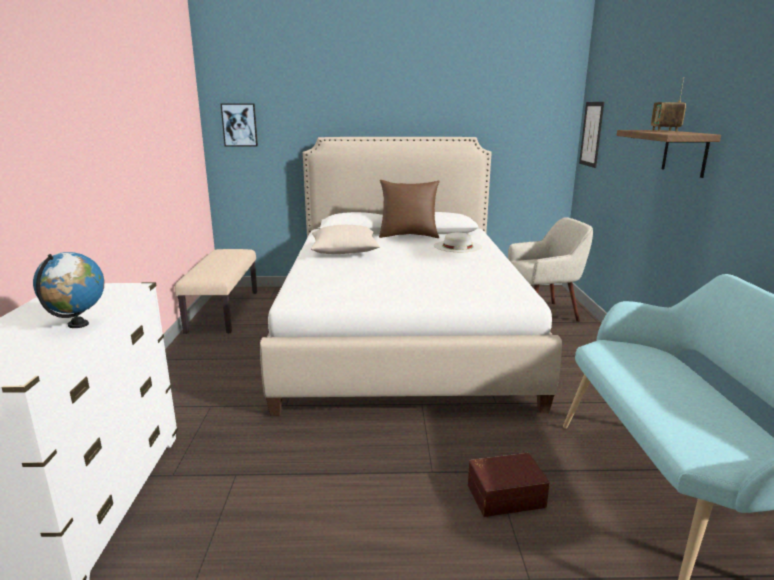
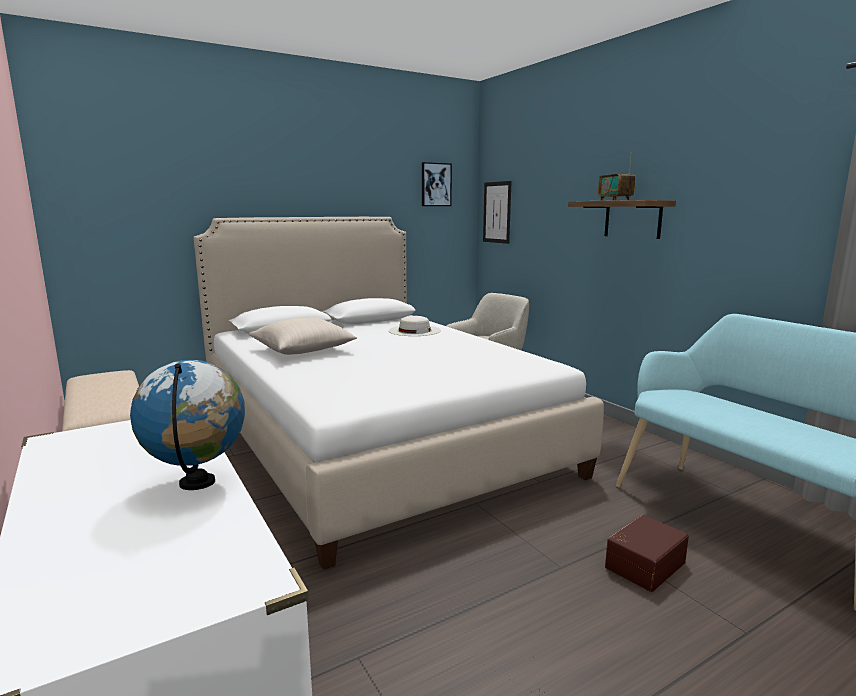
camera: 30 degrees left, 5 degrees down
(239, 125) = (96, 203): picture -> picture (436, 184)
(408, 236) = (347, 327): brown pillow -> none

